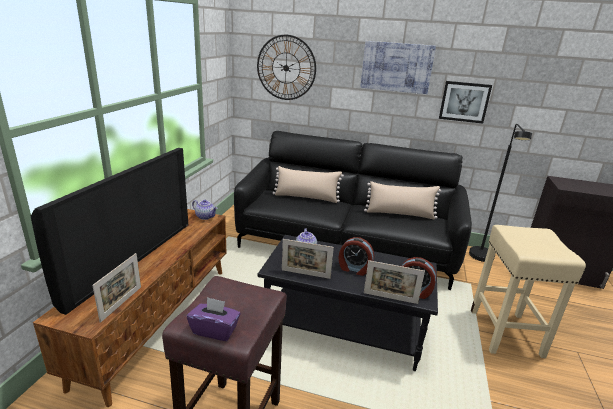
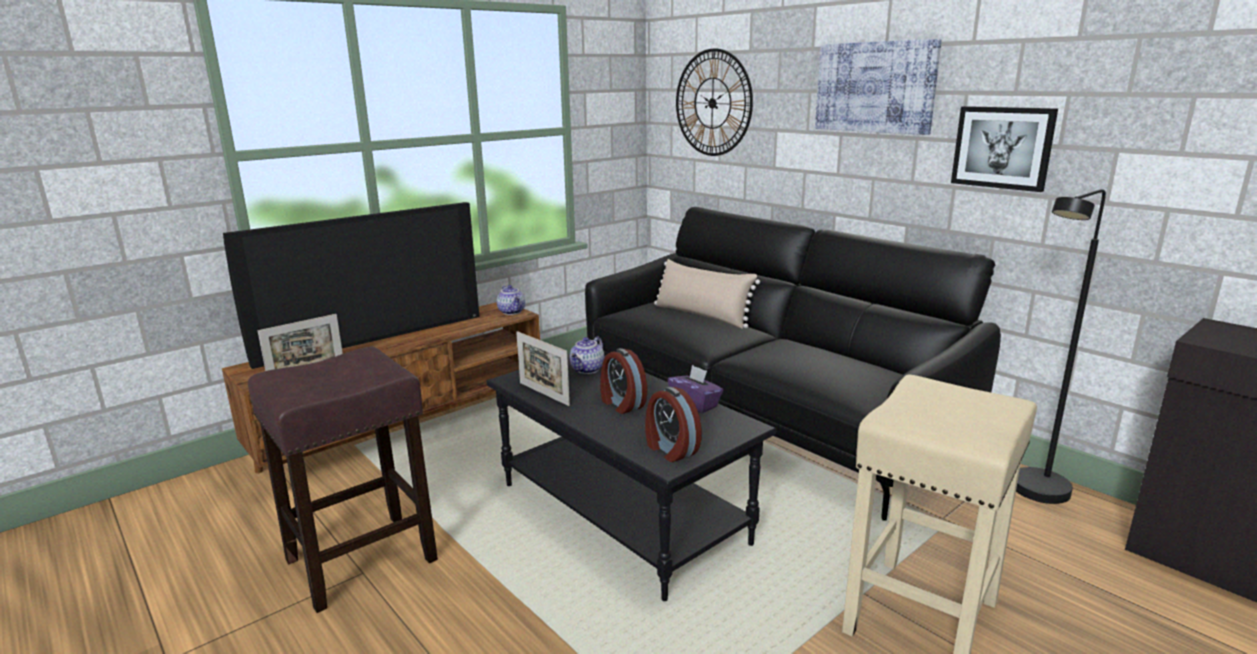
camera: 35 degrees right, 5 degrees down
(215, 330) = (287, 386): purple tissue box -> purple tissue box (695, 404)
(390, 298) = (618, 447): picture frame -> none
(400, 214) = (835, 360): beige pillow -> none

